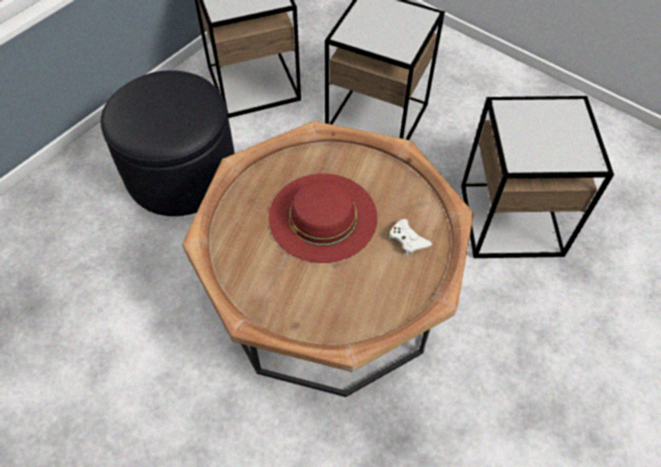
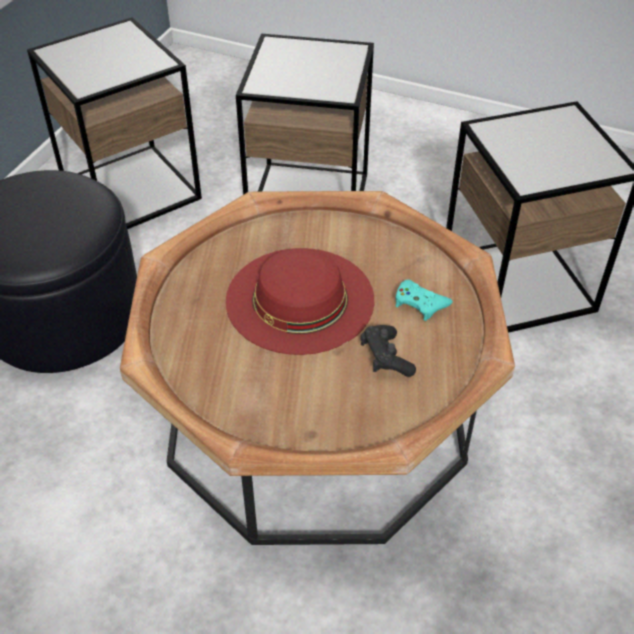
camera: 15 degrees left, 10 degrees down
(367, 278) = (385, 358): none -> black game controller
(408, 240) = (420, 303): white game controller -> turquoise game controller

